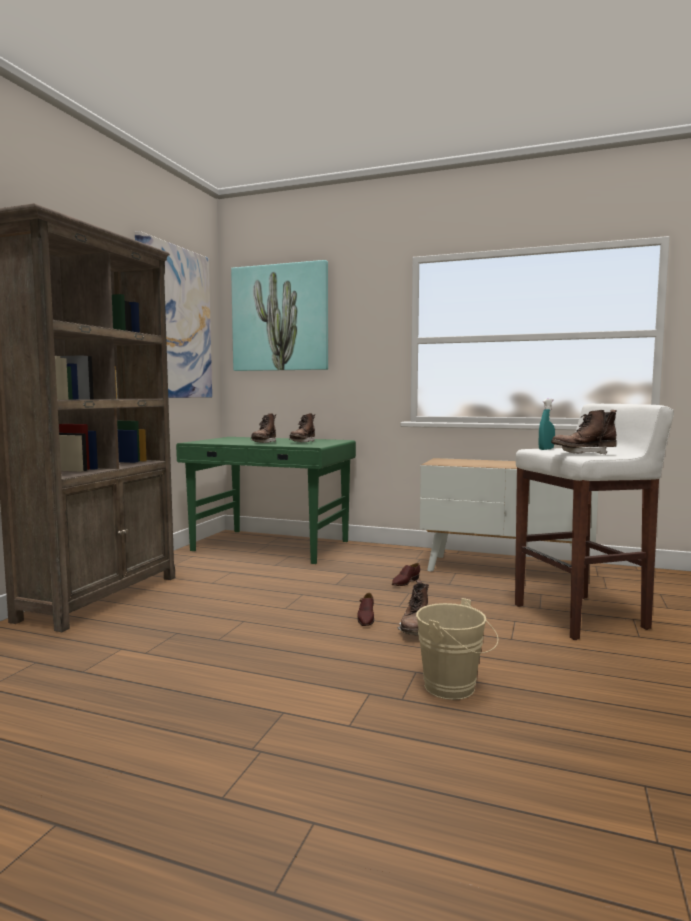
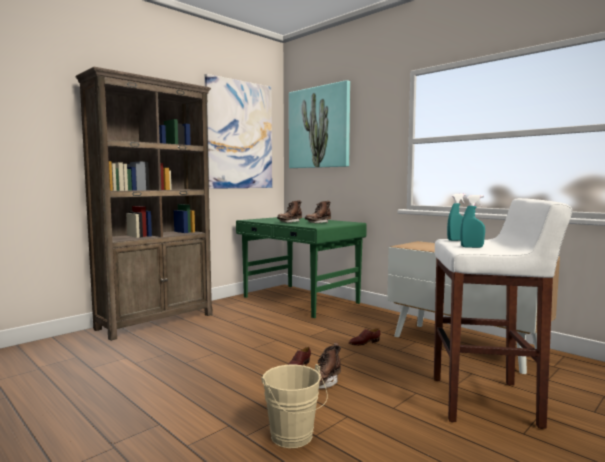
camera: 25 degrees right, 0 degrees up
(583, 454) = (472, 247): brown boot -> turquoise spray bottle

